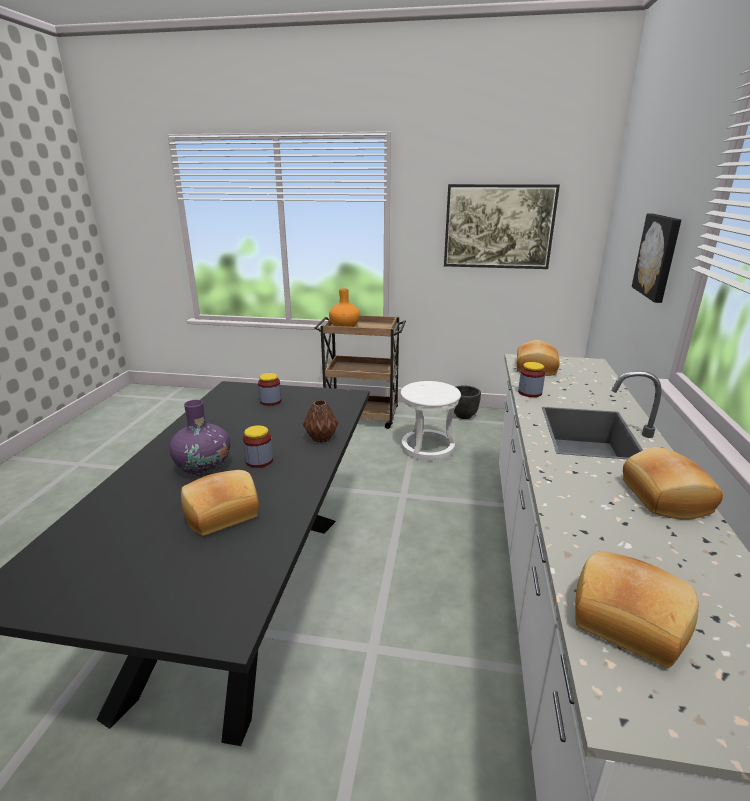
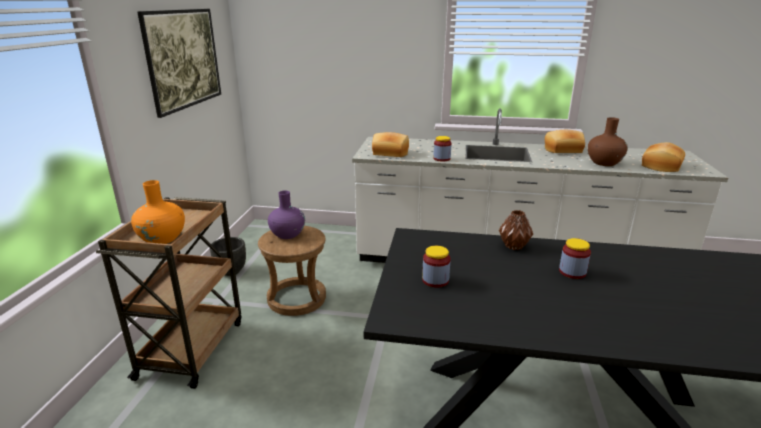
camera: 90 degrees left, 0 degrees up
(204, 467) = (605, 300): purple vase -> purple vase (287, 234)
(221, 512) = (660, 279): bread -> none
(428, 448) = (297, 298): white stool -> brown stool
(597, 530) = (604, 163): none -> brown vase
(658, 256) = (377, 55): picture -> none

